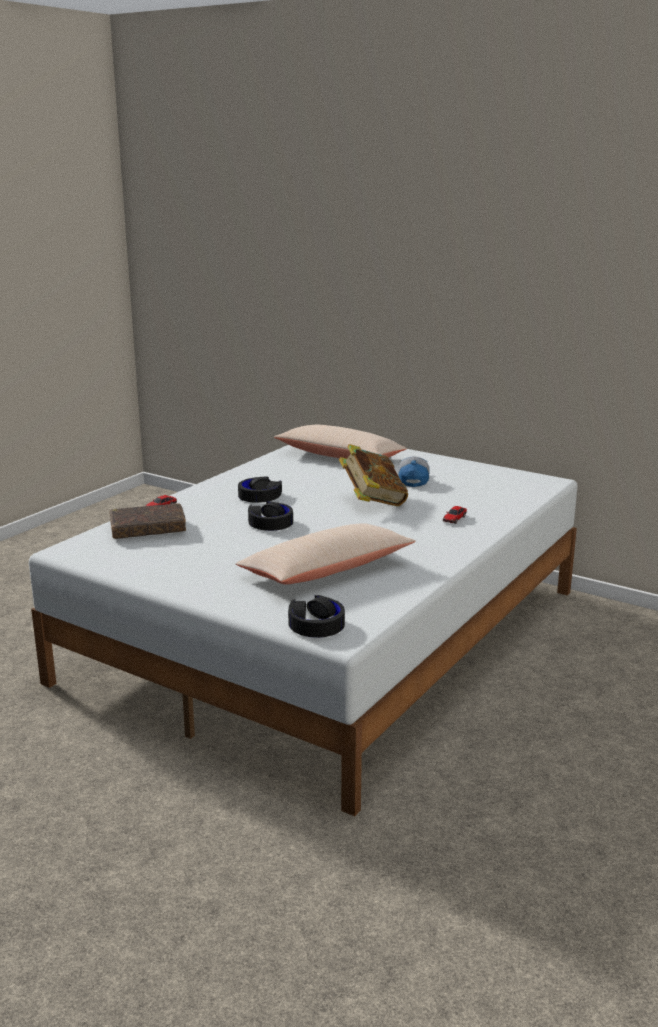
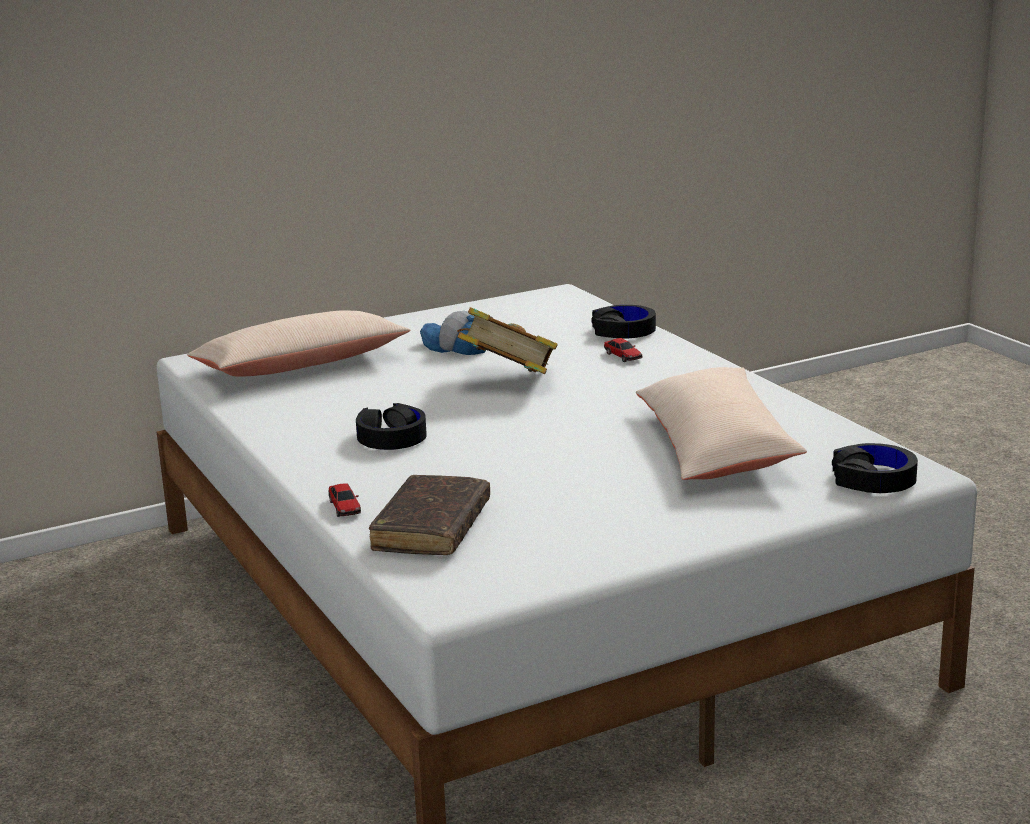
camera: 60 degrees left, 0 degrees up
(270, 523) = (510, 448): black headphones -> black headphones (623, 331)

